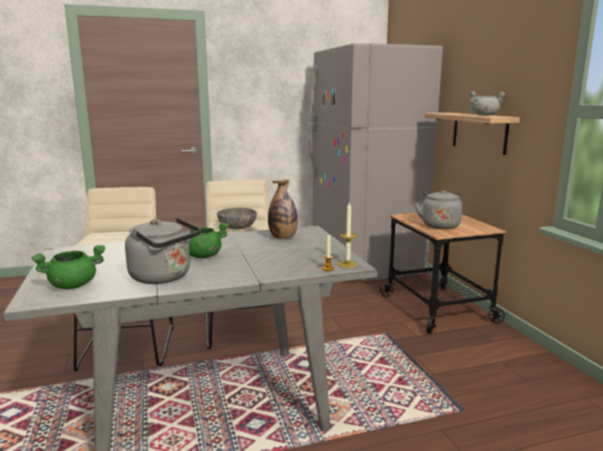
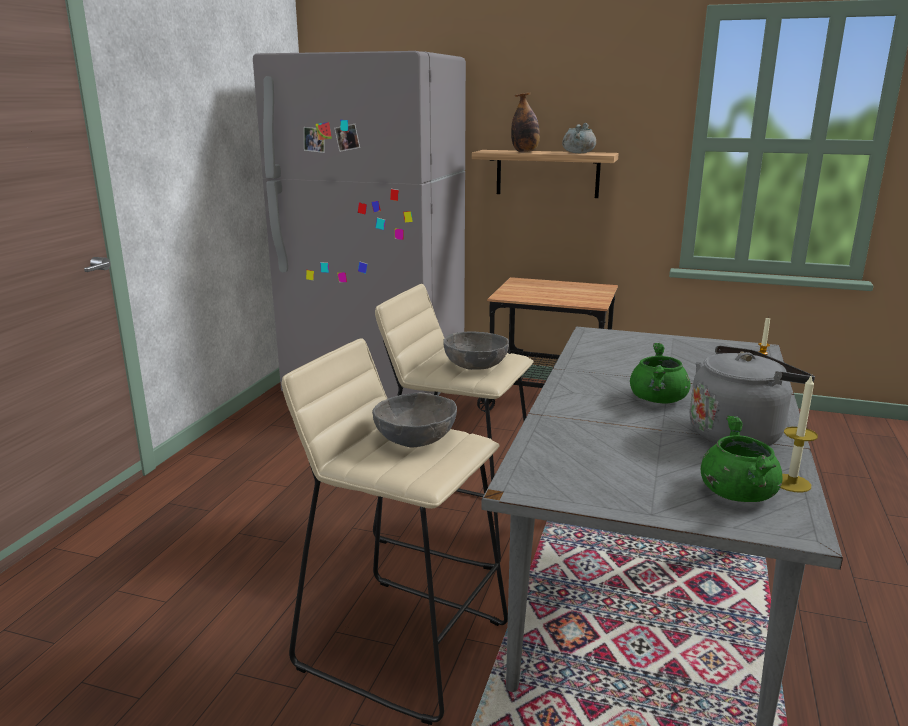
camera: 55 degrees left, 5 degrees up
(125, 237) = (416, 439): none -> grey bowl
(283, 237) = (614, 350): bottle -> bottle (525, 152)
(347, 264) = (752, 349): candle -> candle (791, 483)
(439, 225) = (564, 296): grey kettle -> none

